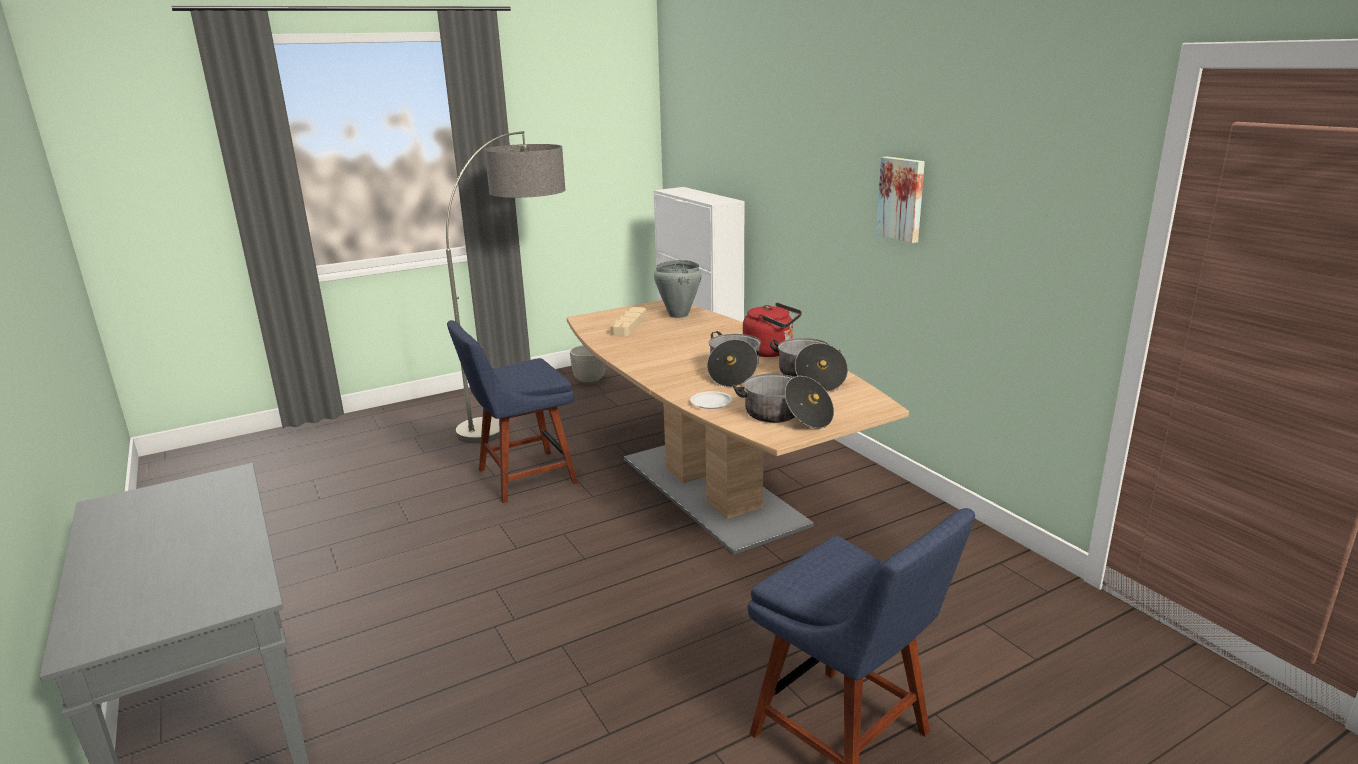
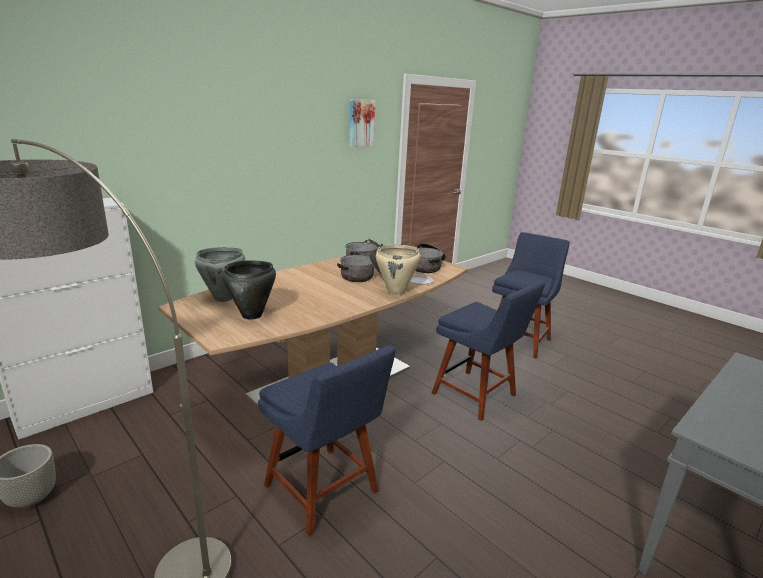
camera: 105 degrees left, 0 degrees up
(629, 325) = (252, 315): beige tray -> black cooking pot
(634, 606) = (477, 396): none -> blue chair
(671, 385) = (396, 292): none -> beige cooking pot
(771, 352) = (323, 269): red kettle -> none
(902, 199) = (289, 157): picture -> picture (360, 123)

